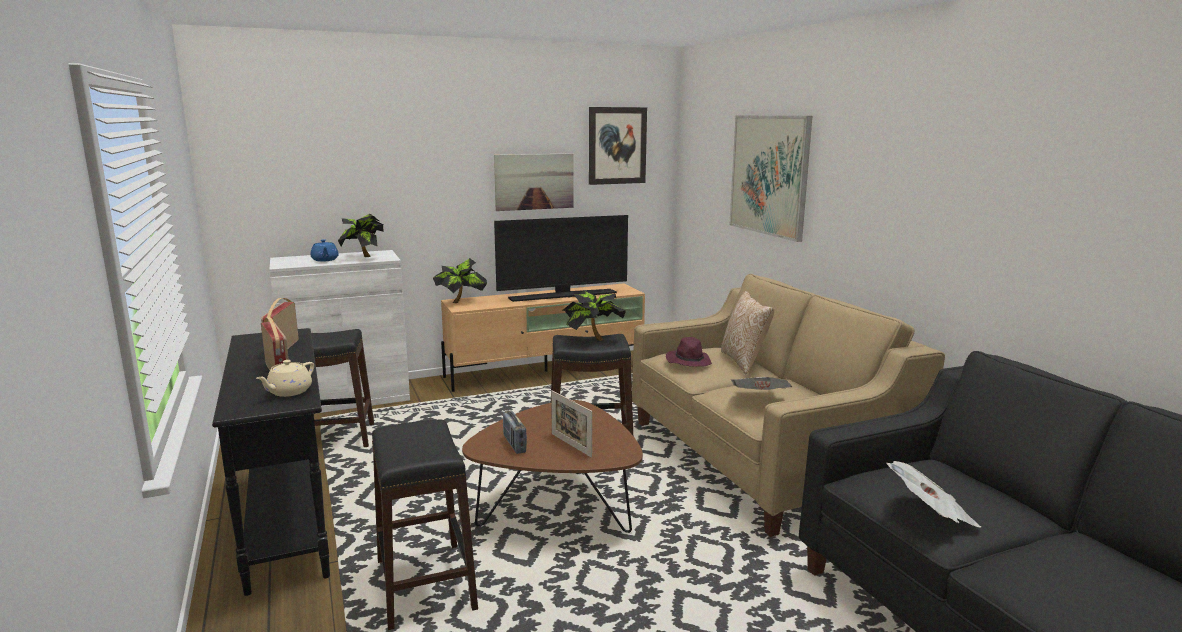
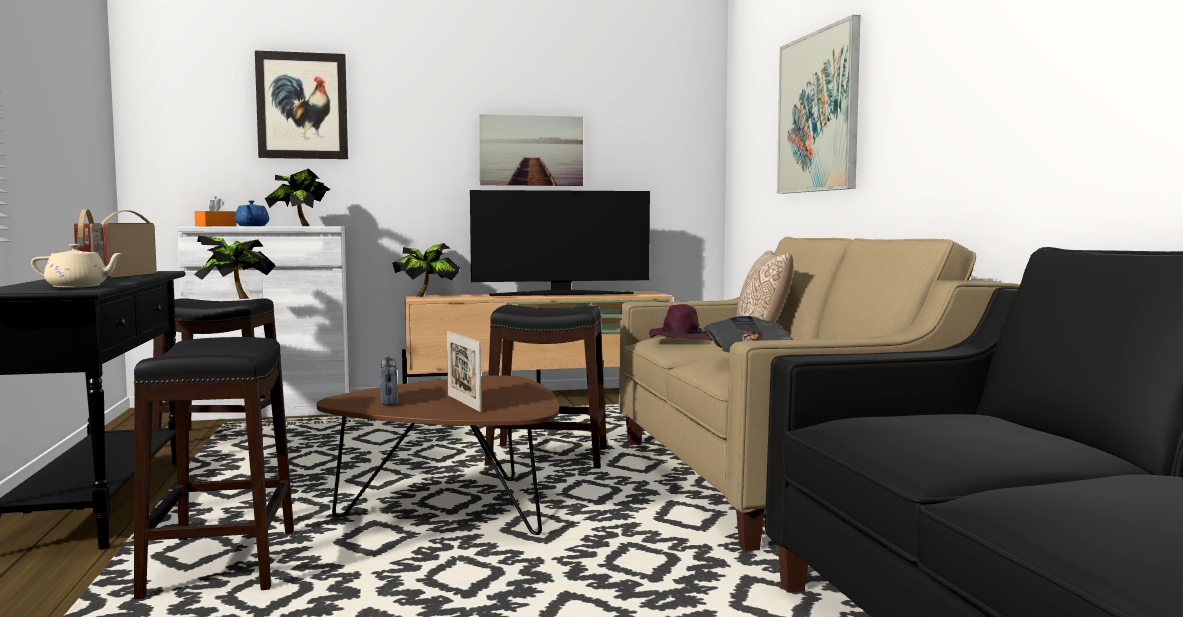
camera: 10 degrees right, 10 degrees down
(289, 392) = (78, 286): beige teapot -> beige teapot turned 135 degrees counterclockwise
(293, 260) = (216, 226): none -> orange tissue box
(592, 339) = (550, 307): potted plant -> potted plant (235, 298)
(617, 145) = (642, 109): picture -> picture (302, 106)
(930, 515) = (917, 443): newspaper -> none

